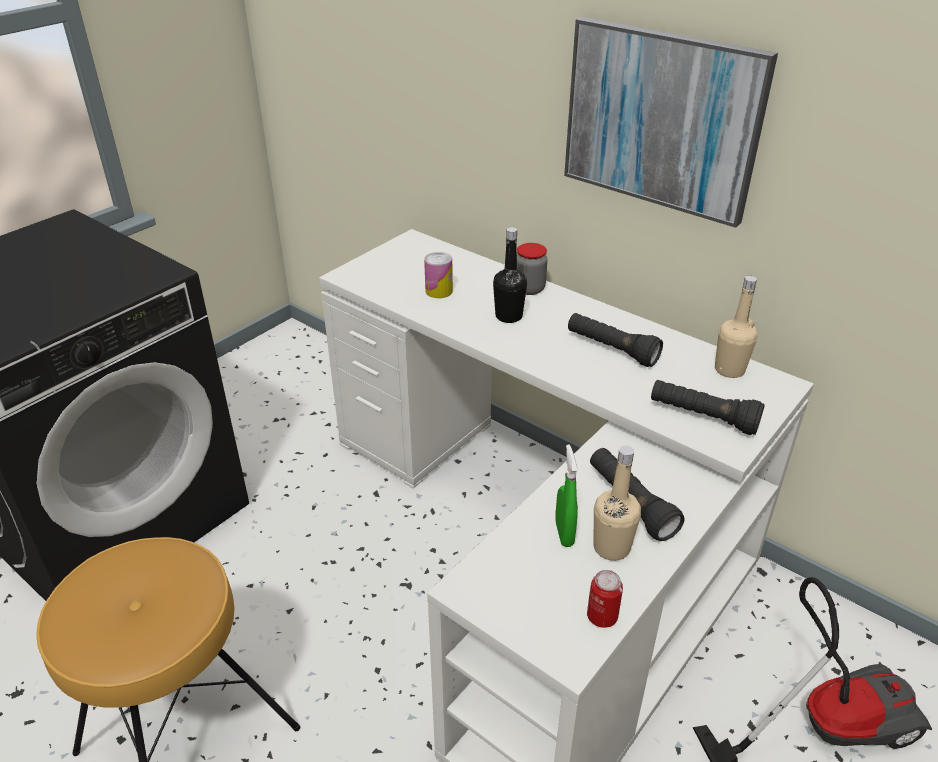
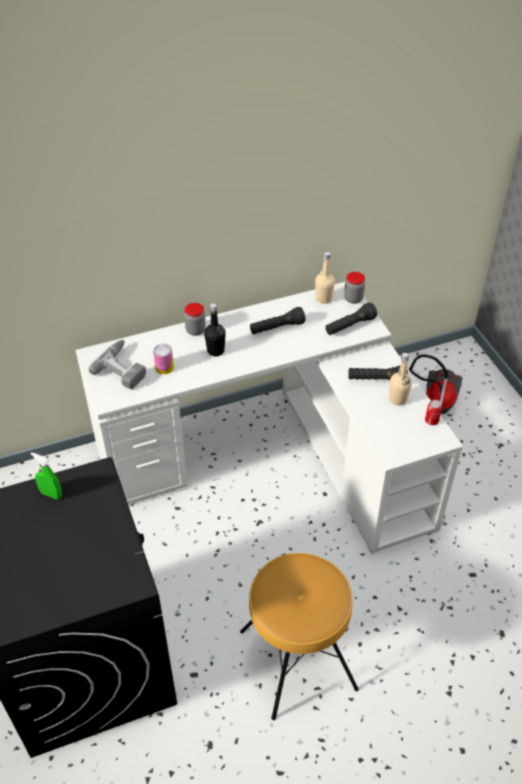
camera: 60 degrees left, 10 degrees up
(411, 266) = (124, 368): none -> power drill
(564, 533) = (380, 410): green spray bottle -> green spray bottle (51, 494)
(662, 119) = (247, 204): picture -> none
(770, 399) = (353, 299): none -> jar

